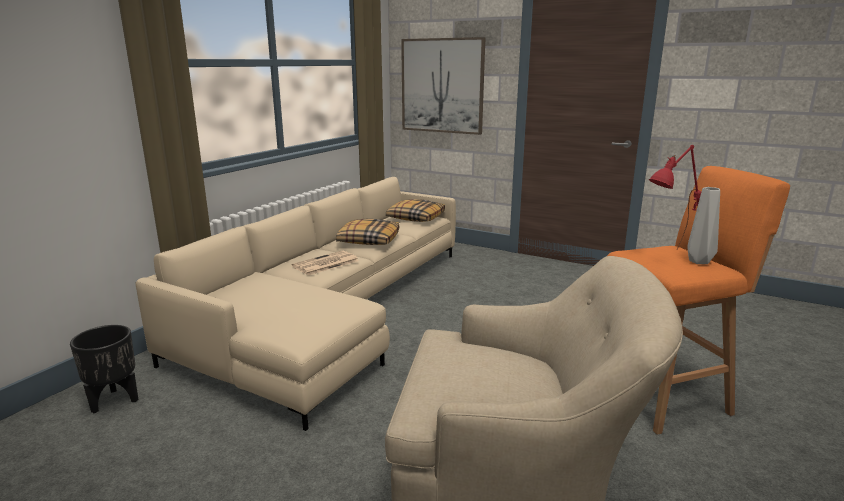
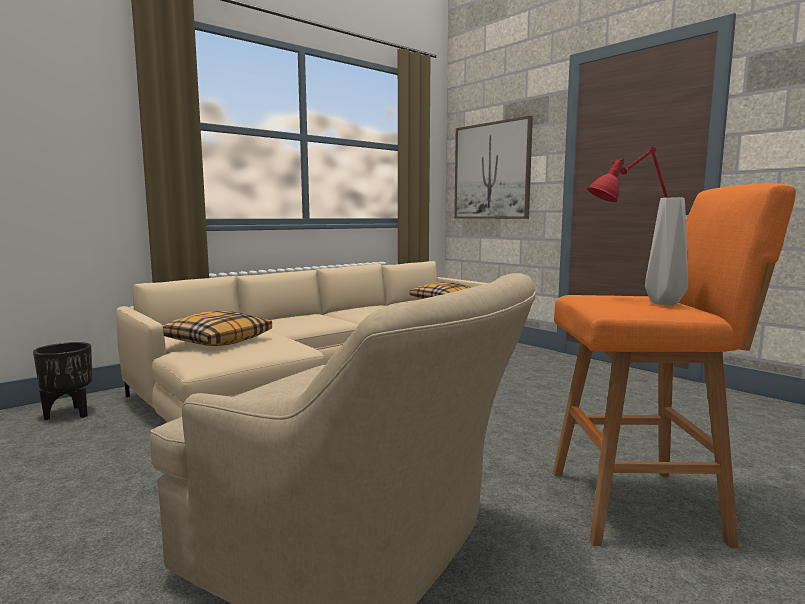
camera: 20 degrees right, 10 degrees down
(325, 264) = (308, 321): newspaper -> none
(368, 240) = (373, 311): pillow -> pillow (217, 340)

